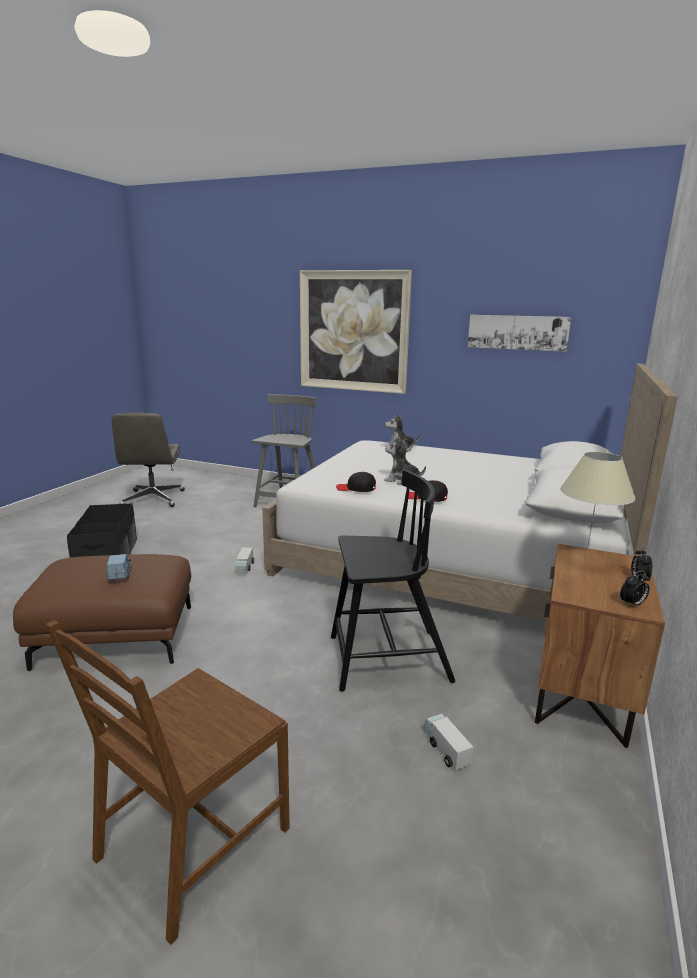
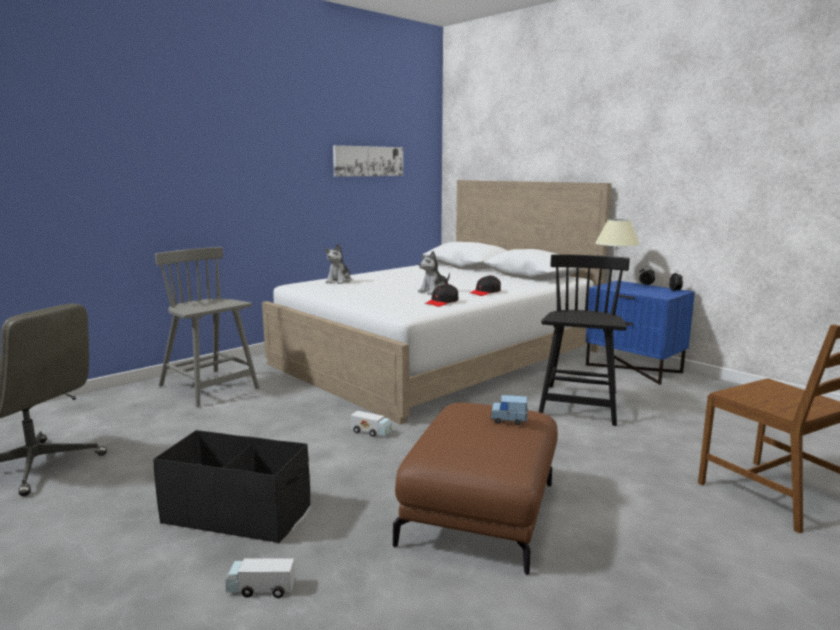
camera: 65 degrees left, 5 degrees down
(353, 331) = (219, 165): picture -> none
(446, 749) = (682, 409): toy truck -> toy truck (261, 589)
(582, 693) = (634, 368): brown nightstand -> blue nightstand

